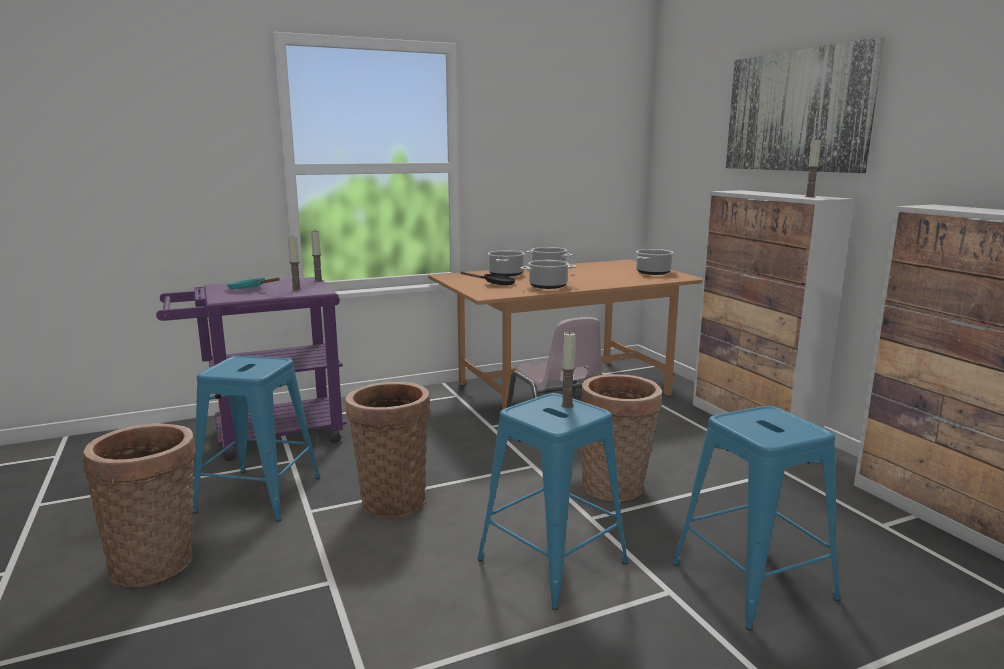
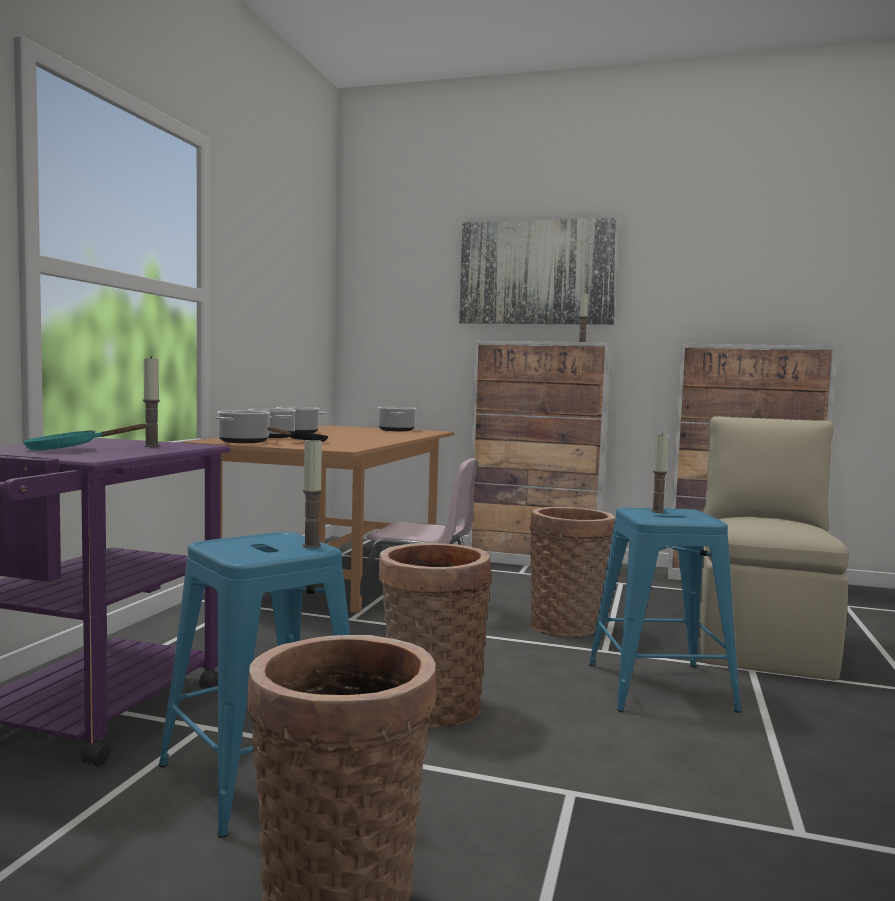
camera: 50 degrees left, 10 degrees down
(318, 280) = (127, 439): candle -> candle (311, 545)
(548, 286) = (361, 440): cooking pot -> cooking pot (244, 441)
(751, 580) = (761, 644): blue stool -> beige chair

